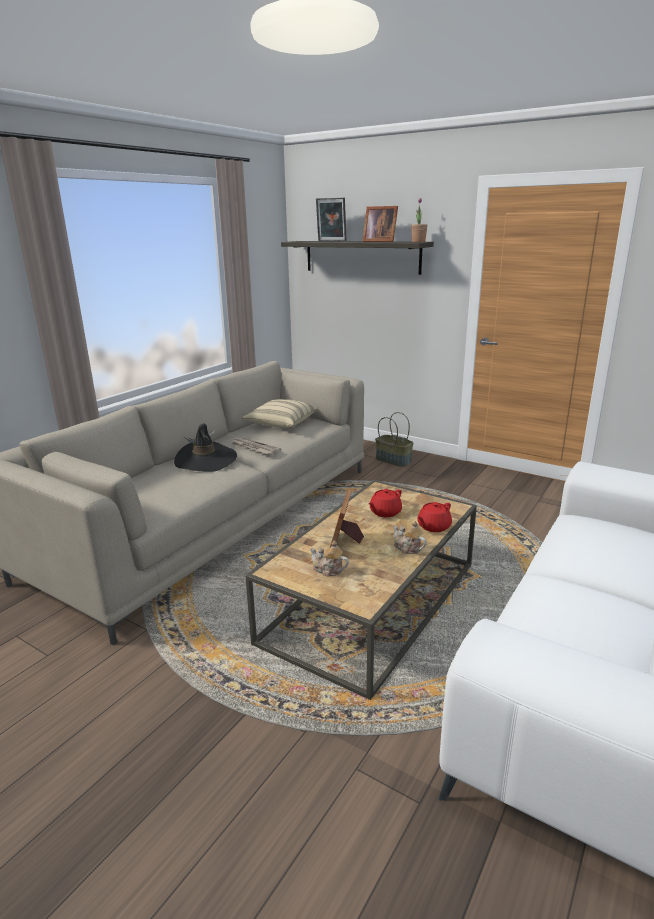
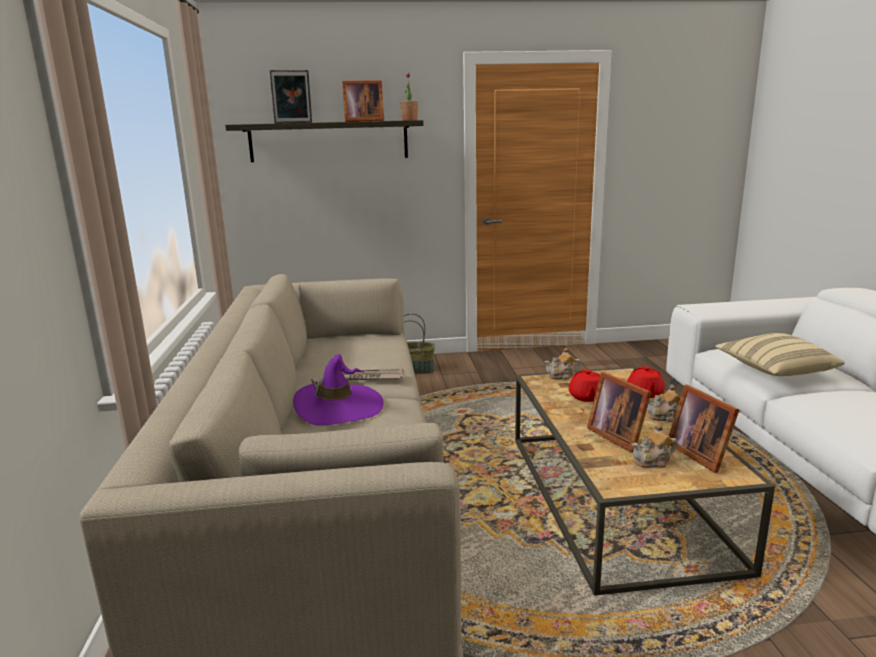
camera: 40 degrees left, 5 degrees down
(206, 460) = (339, 407): black hat -> purple hat
(281, 424) = (340, 348): beige pillow -> beige pillow (774, 370)
(371, 580) = (699, 453): none -> picture frame
(402, 492) = (561, 376): none -> teapot

